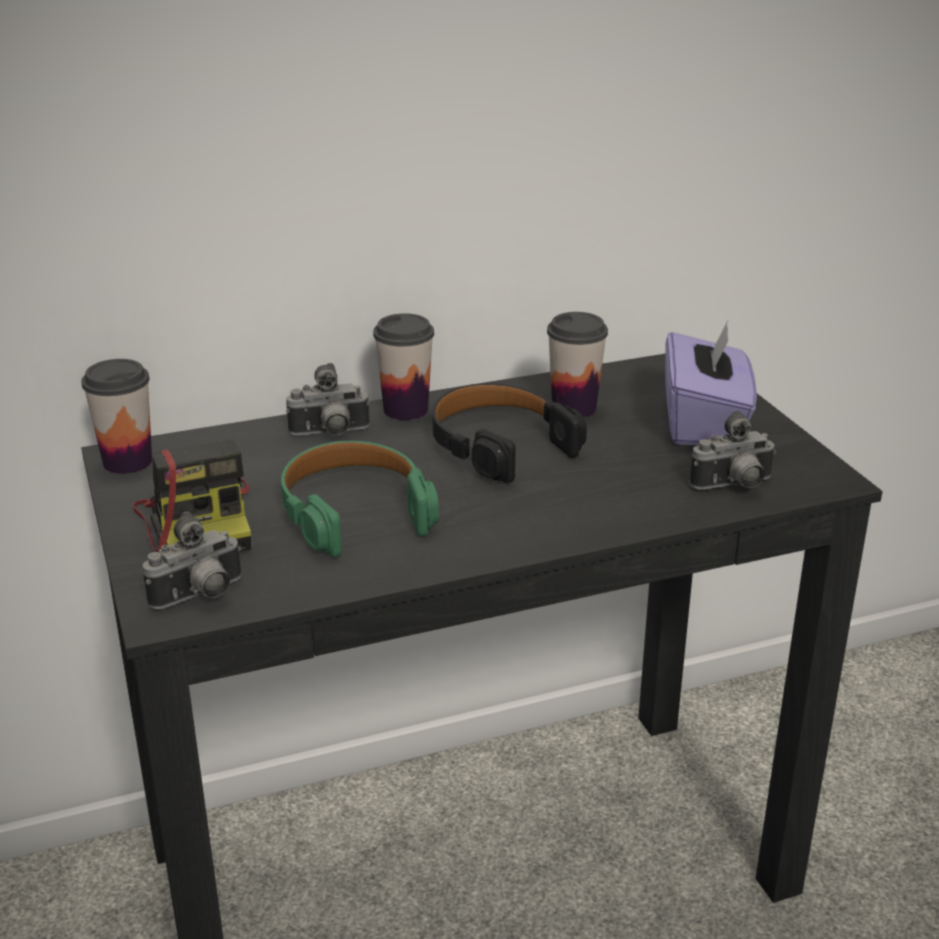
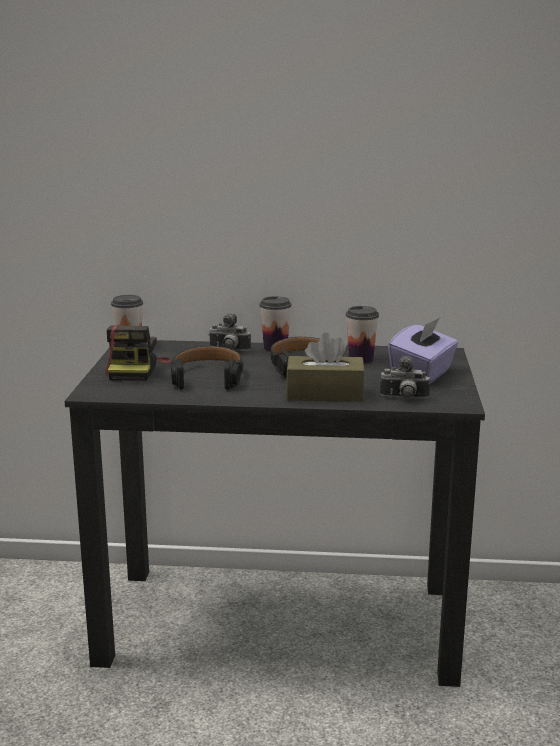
camera: 25 degrees right, 10 degrees down
(200, 597) = (110, 391): camera -> none
(354, 511) = (207, 377): green headphones -> black headphones
(599, 505) = (325, 394): none -> brown tissue box

